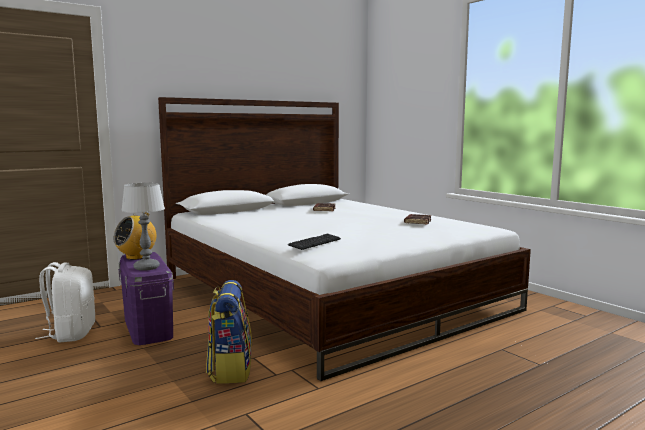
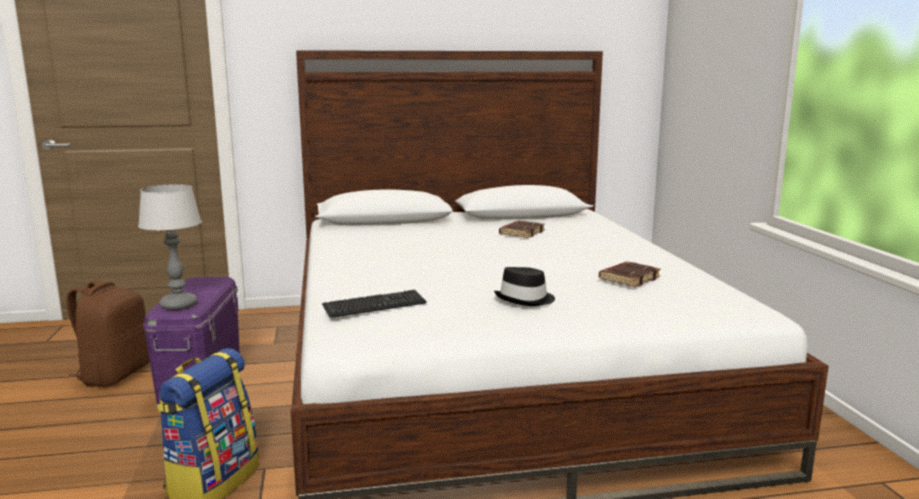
camera: 25 degrees right, 5 degrees up
(71, 334) = (114, 375): white backpack -> brown backpack
(136, 257) = (197, 284): radio -> none
(384, 234) = (525, 299): none -> black hat

